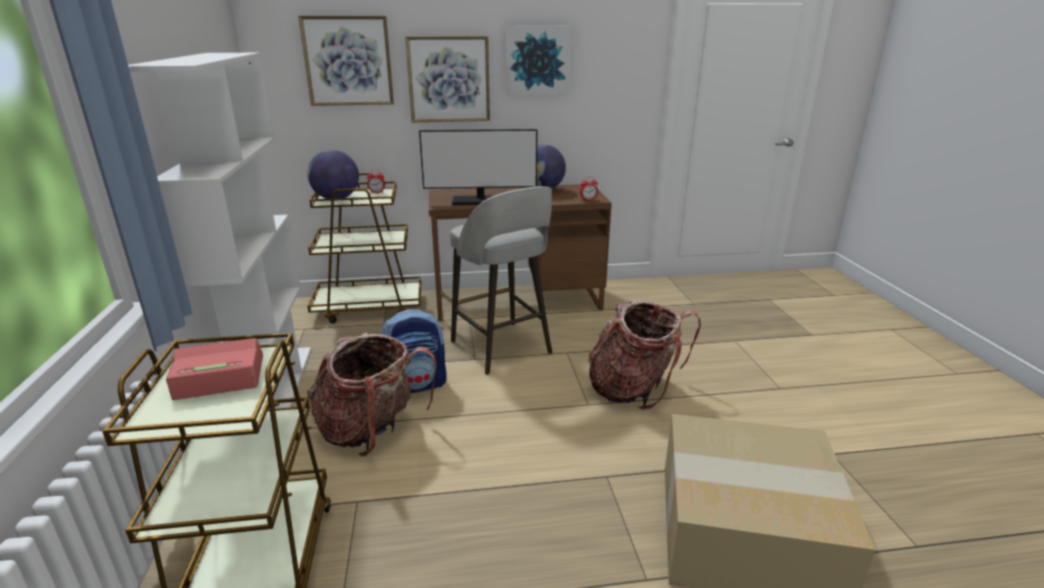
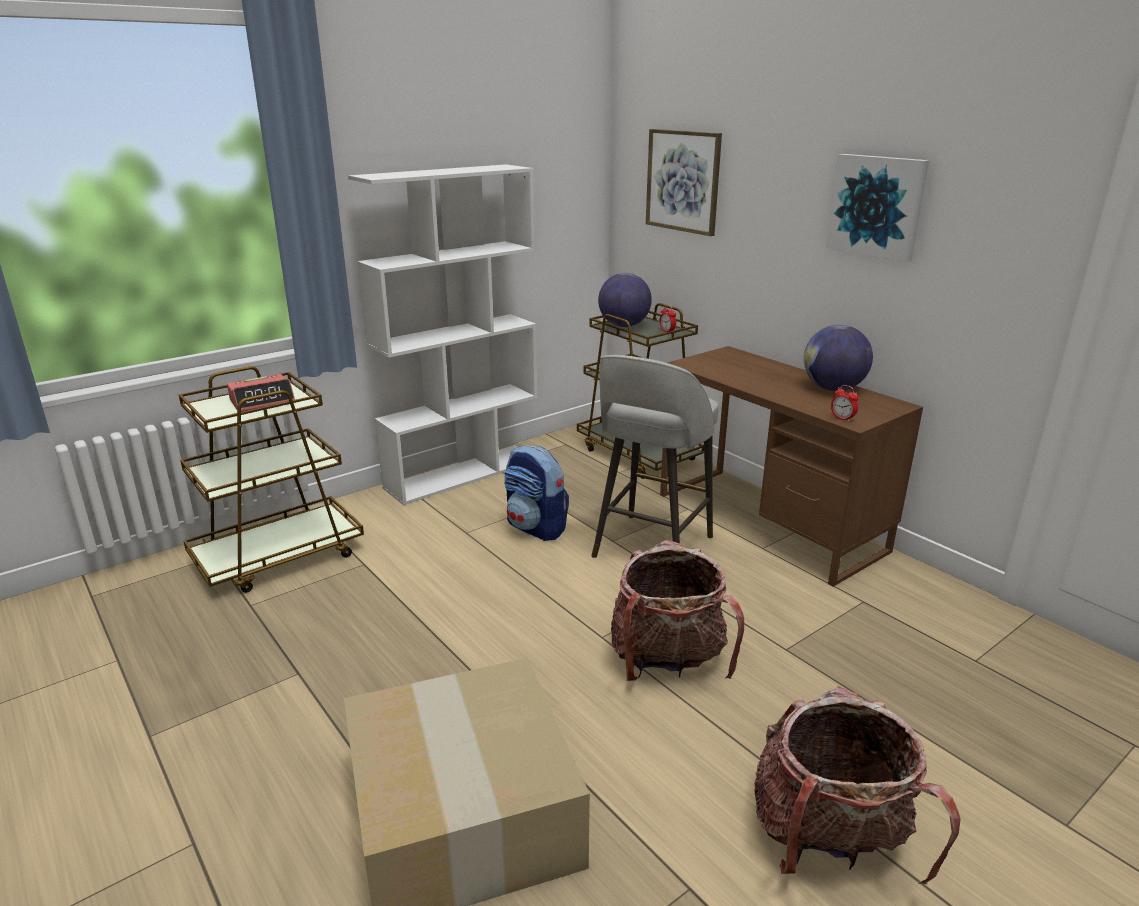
camera: 60 degrees right, 0 degrees up
(219, 378) = (262, 401): alarm clock -> alarm clock turned 105 degrees clockwise
(372, 431) = (451, 535): backpack -> backpack (829, 841)
(449, 79) = (770, 216): picture -> none
(480, 201) = (732, 373): monitor -> none

